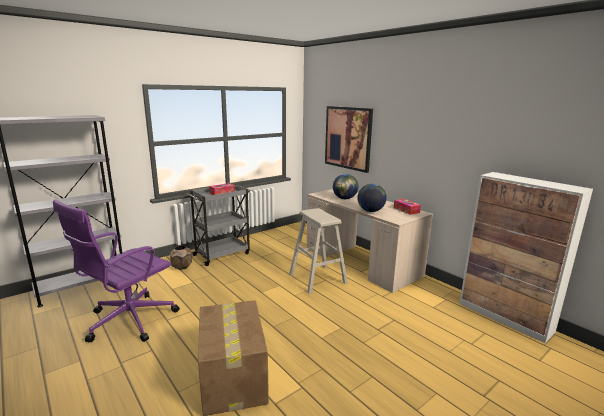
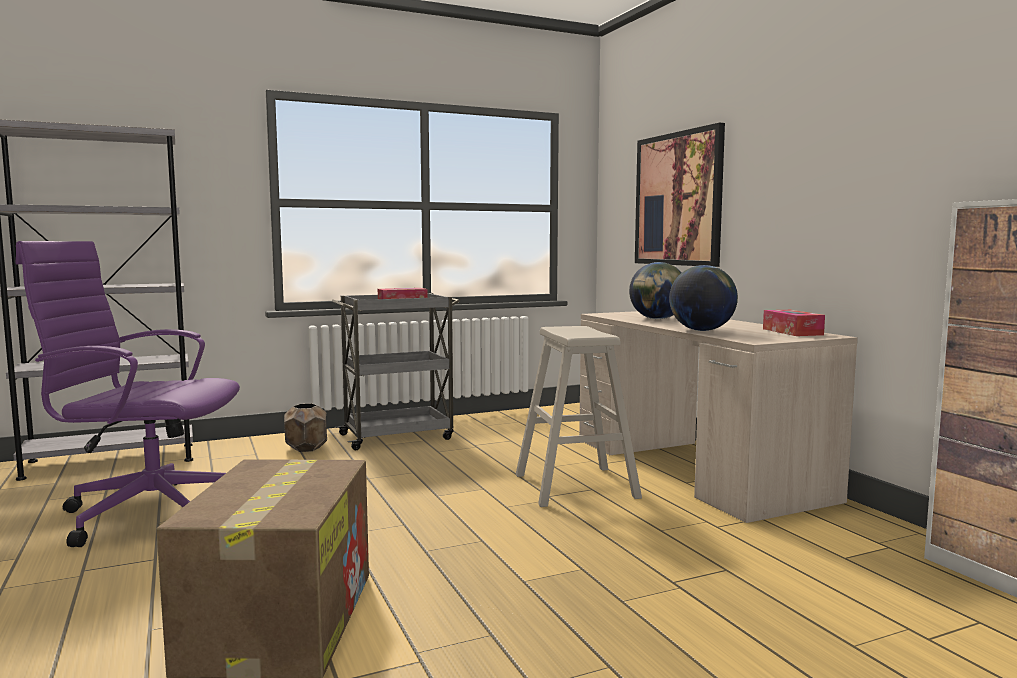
camera: 15 degrees right, 10 degrees down
(128, 320) = (149, 512): purple office chair -> purple office chair turned 45 degrees clockwise

